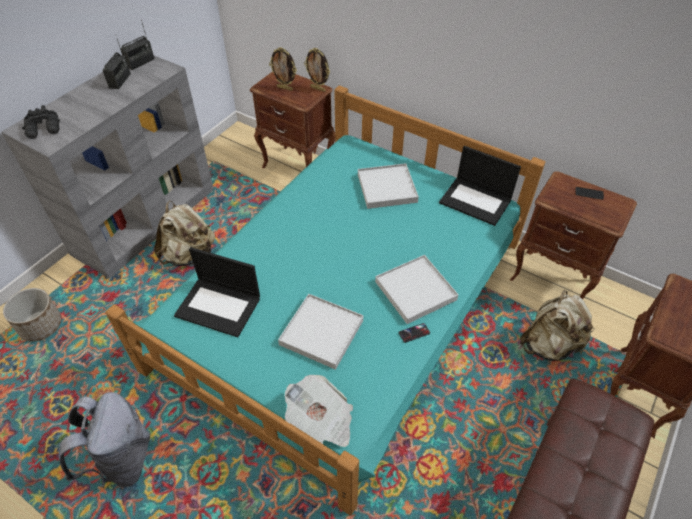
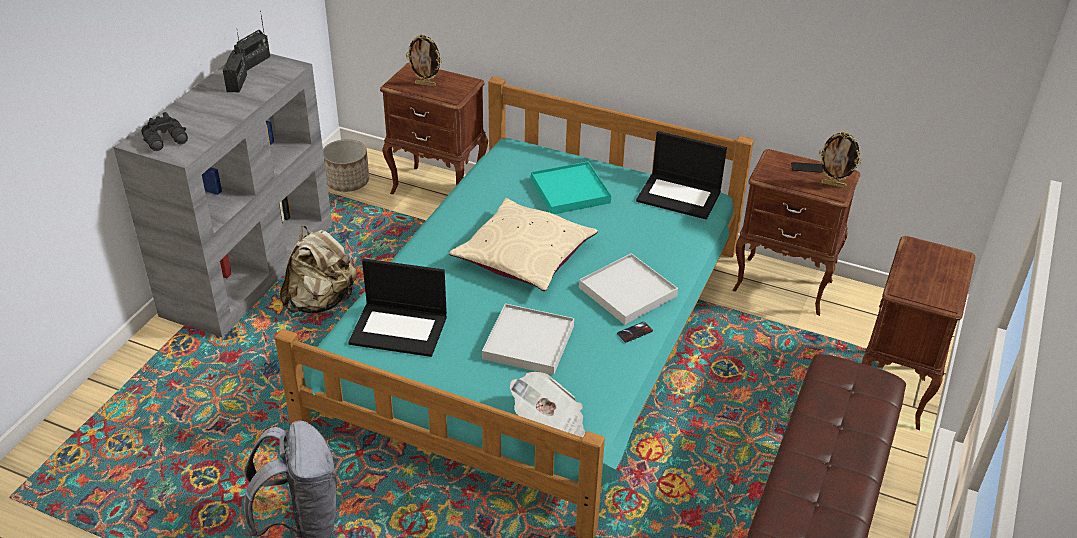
camera: 10 degrees left, 10 degrees down
(41, 326) = (147, 398): planter -> planter (348, 182)
(318, 89) = (467, 82): picture frame -> picture frame (833, 185)
(336, 245) = (524, 255): none -> beige pillow
(387, 188) = (570, 191): white tray -> turquoise tray
(549, 345) = (790, 353): beige backpack -> none

